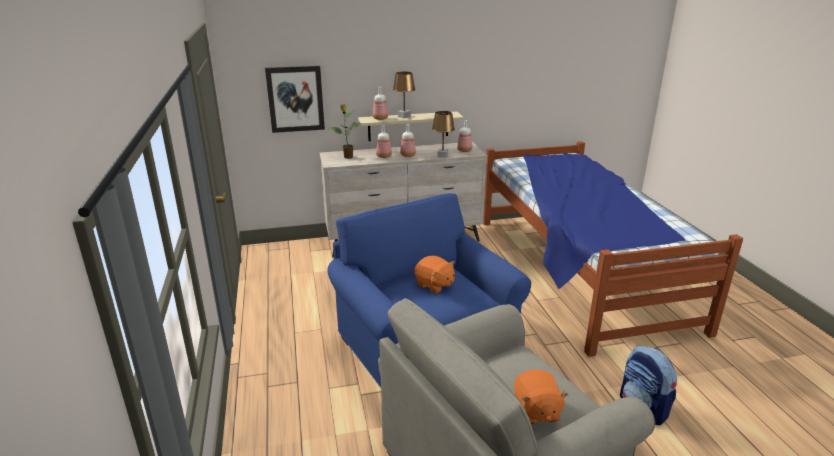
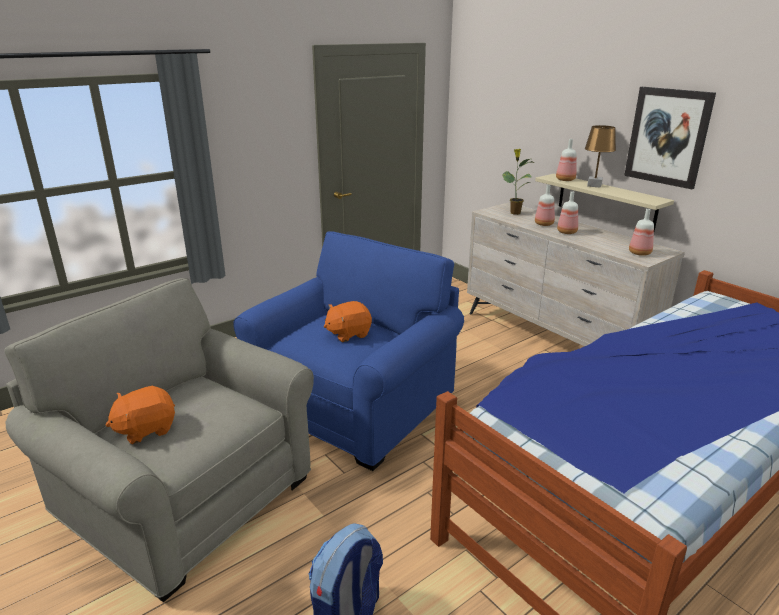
camera: 65 degrees right, 0 degrees up
(295, 99) = (501, 137): picture -> picture (667, 137)
(434, 285) = (348, 334): orange plush toy -> orange plush toy turned 45 degrees clockwise
(442, 156) = (597, 246): brown table lamp -> none

